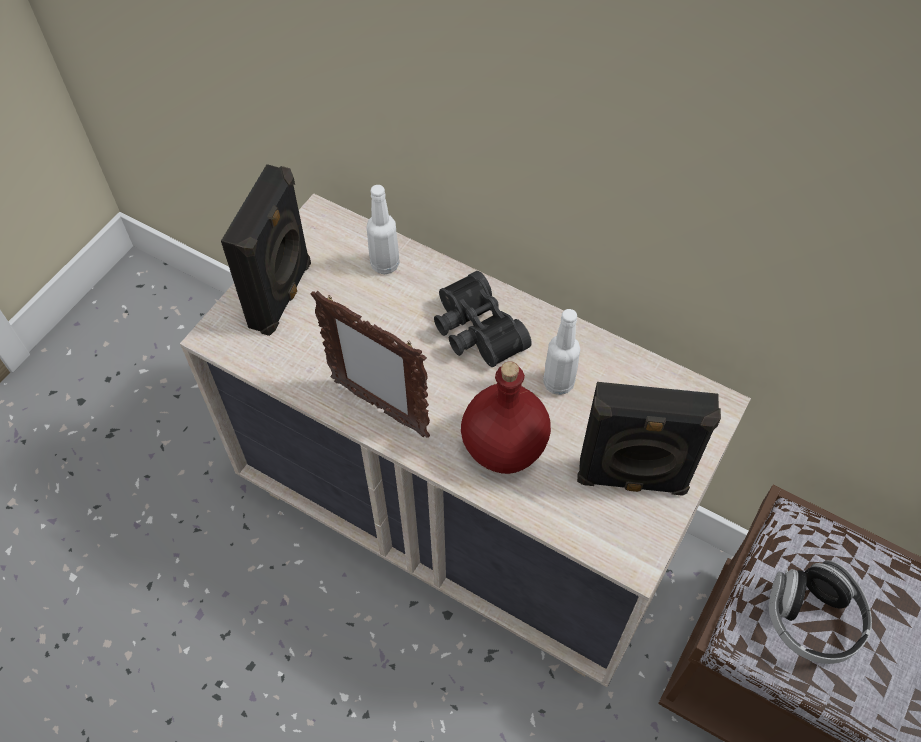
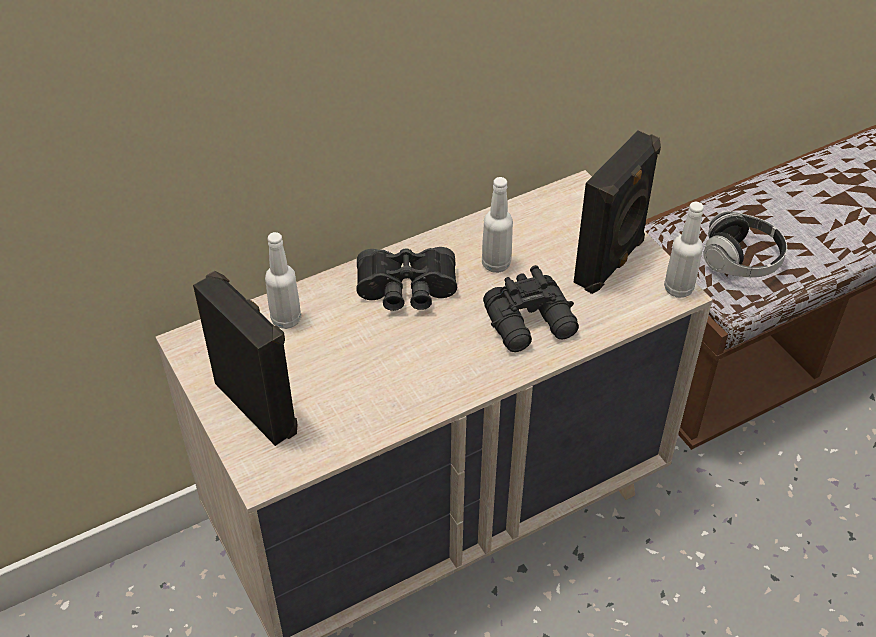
camera: 60 degrees left, 10 degrees down
(379, 407) = (435, 385): picture frame -> none
(502, 448) = (532, 323): red bottle -> black binoculars
(640, 558) = (678, 288): none -> white bottle

